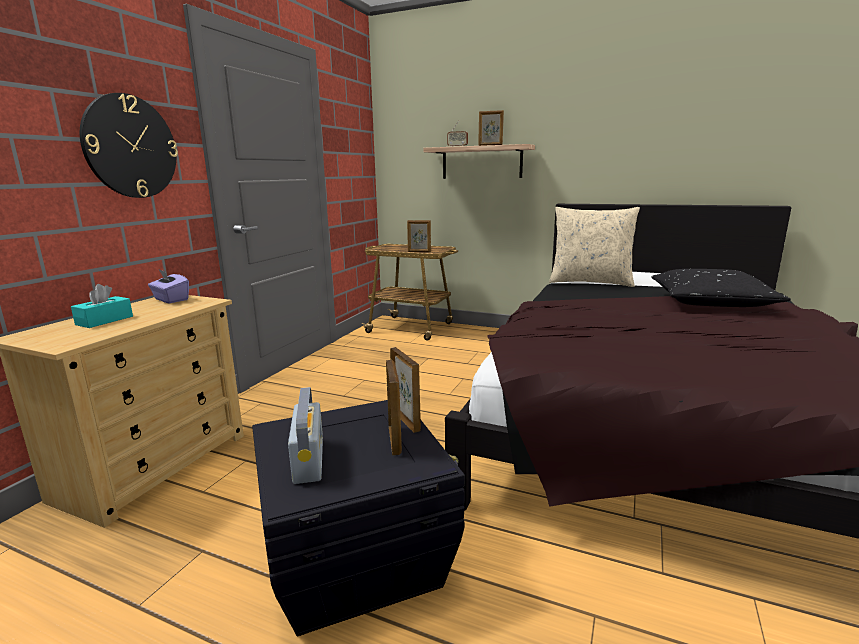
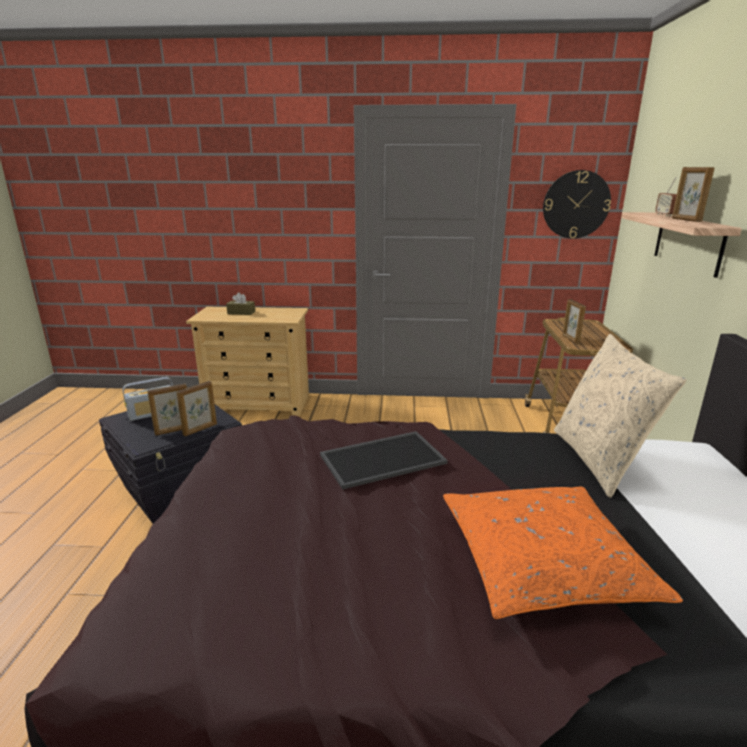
camera: 70 degrees right, 5 degrees up
(104, 320) = (241, 312): turquoise tissue box -> brown tissue box
(130, 147) = (295, 212): wall clock -> wall clock (576, 204)
(170, 299) = (289, 312): purple tissue box -> none
(592, 314) = (383, 458): none -> tray
(710, 302) = (542, 562): black pillow -> orange pillow

